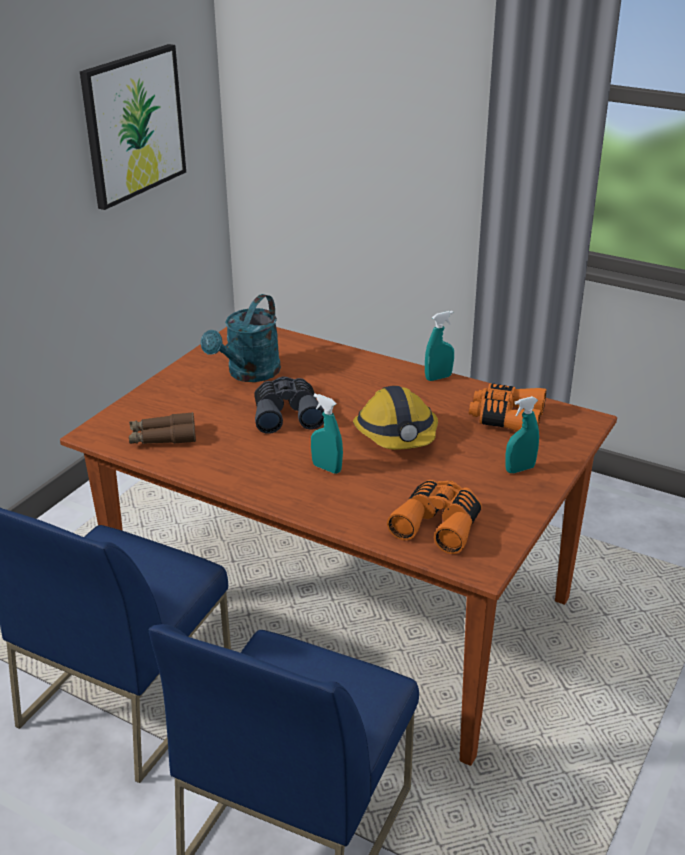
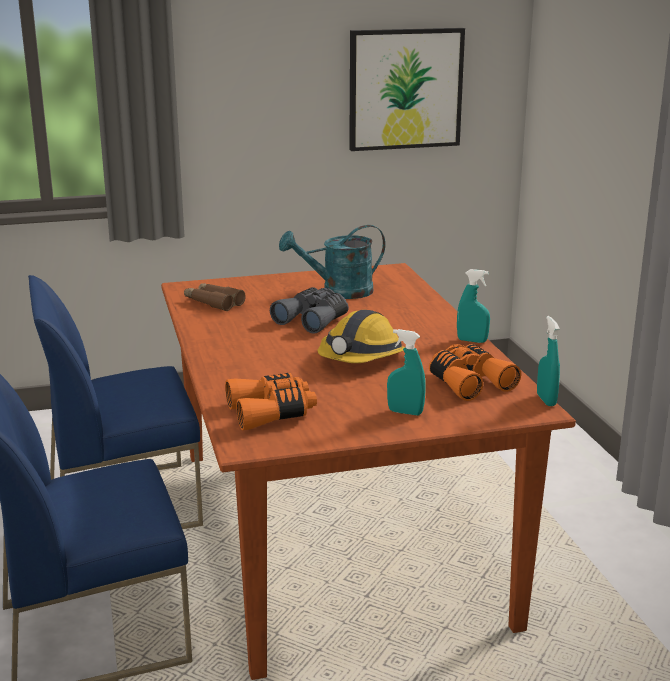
camera: 45 degrees right, 10 degrees down
(326, 468) = (272, 355): turquoise spray bottle -> turquoise spray bottle (546, 400)

